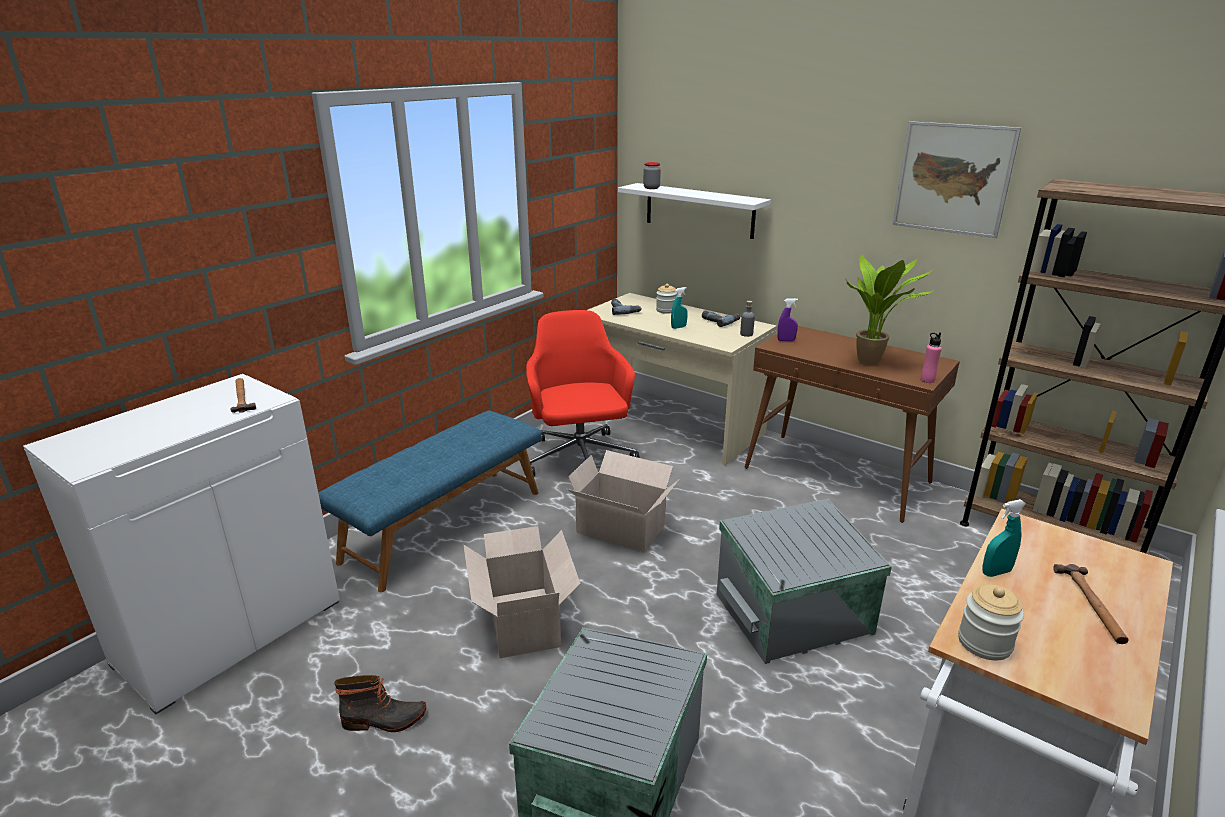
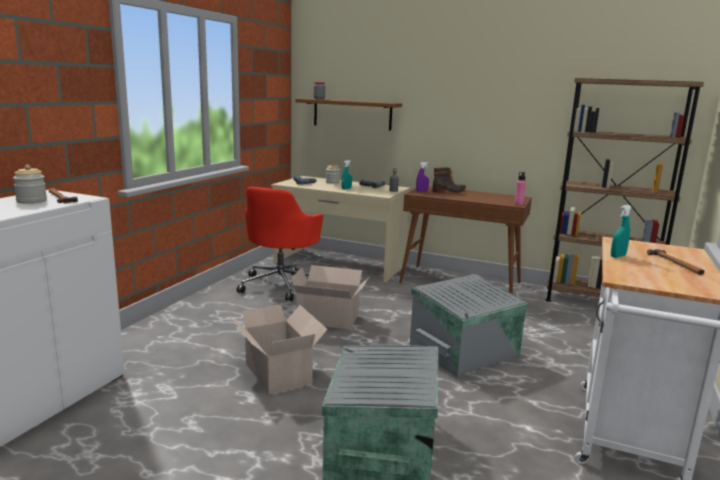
camera: 15 degrees left, 10 degrees down
(384, 720) = (191, 438): boot -> boot (449, 191)
(443, 525) = (192, 326): blue bench -> none
(580, 459) = (281, 285): red office chair -> red office chair turned 135 degrees counterclockwise
(699, 210) = (352, 114): white shelf -> brown shelf
(872, 362) = (481, 198): potted plant -> none
(953, 179) = (518, 83): picture -> none
(984, 643) = (631, 278): jar -> jar (32, 201)

